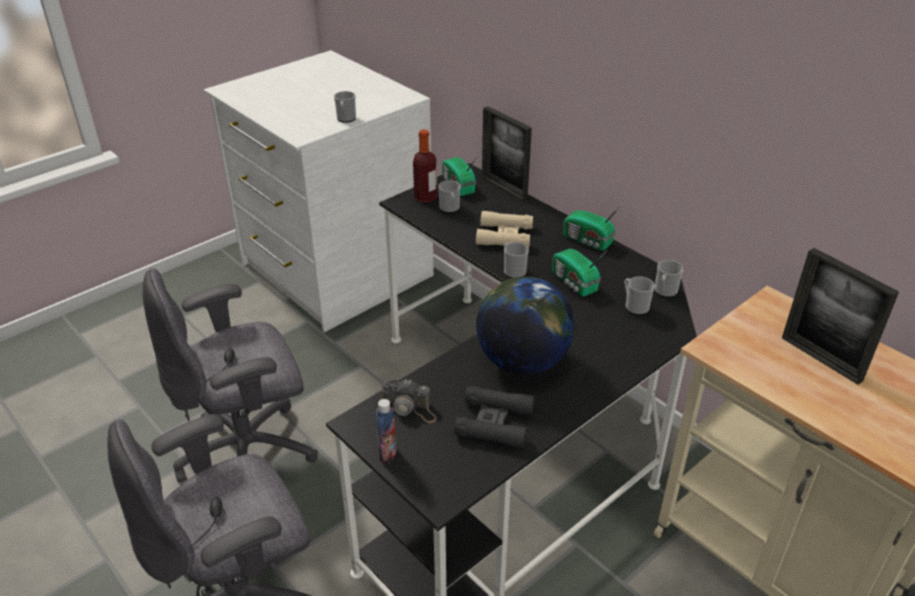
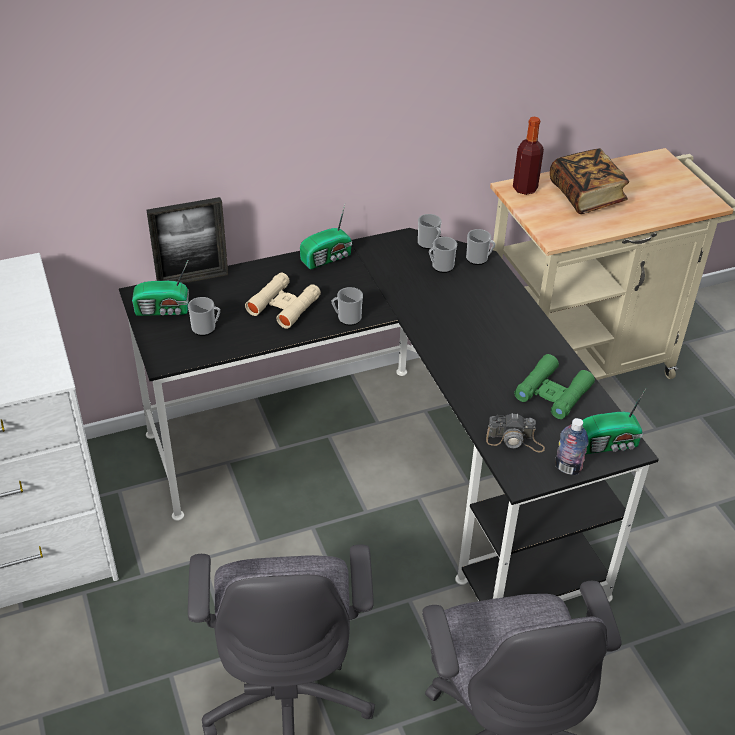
camera: 70 degrees left, 5 degrees up
(346, 119) = (35, 330): mug -> mug (479, 259)
(409, 408) = (515, 440): camera -> camera turned 60 degrees clockwise
(425, 197) = (168, 340): bottle -> bottle (525, 188)
(494, 422) = (552, 393): black binoculars -> green binoculars
(522, 361) = (482, 353): globe -> none
(574, 283) = (388, 288): radio -> radio (609, 444)
(821, 359) = (586, 196): picture frame -> book

